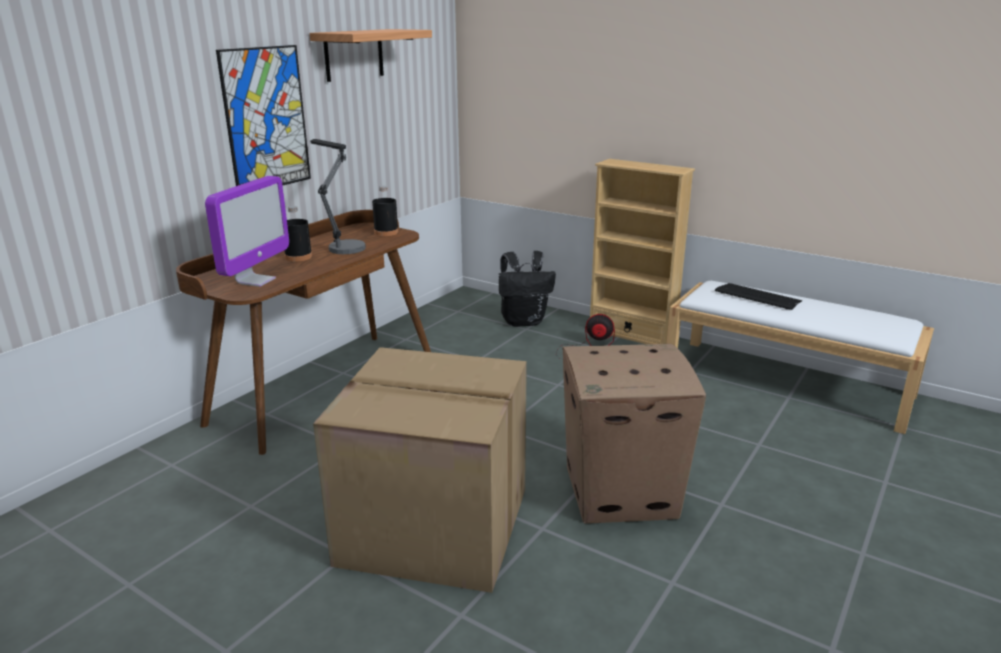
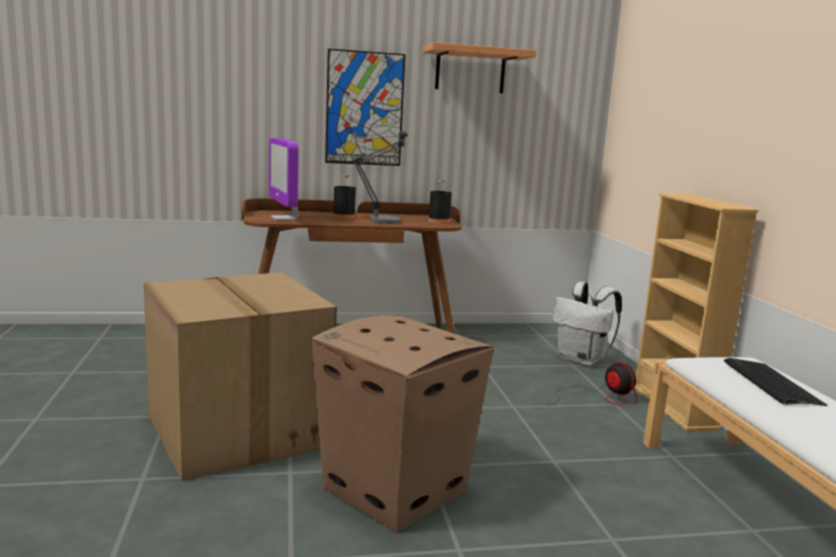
camera: 45 degrees right, 10 degrees down
(256, 281) = (284, 218): monitor -> monitor turned 90 degrees clockwise
(524, 321) = (582, 360): black backpack -> white backpack

